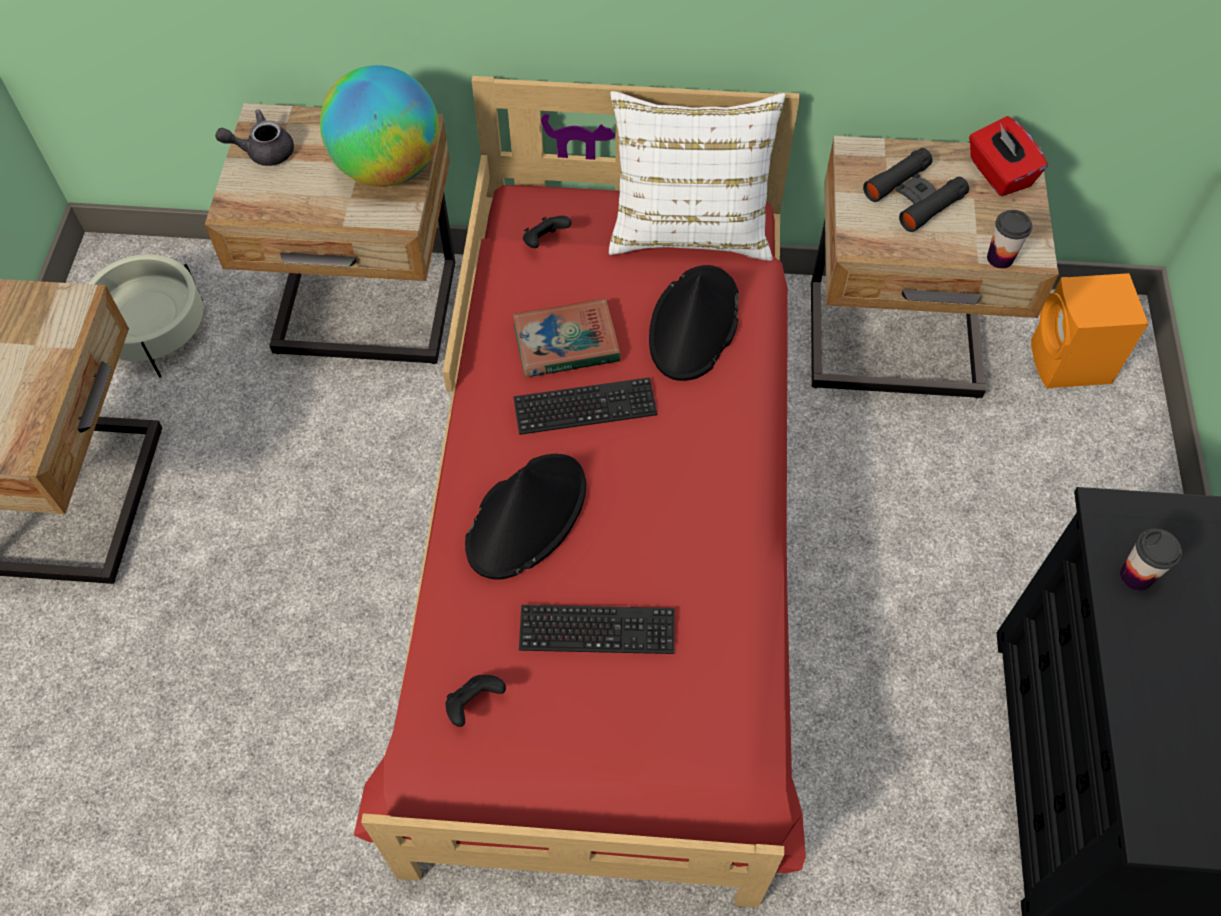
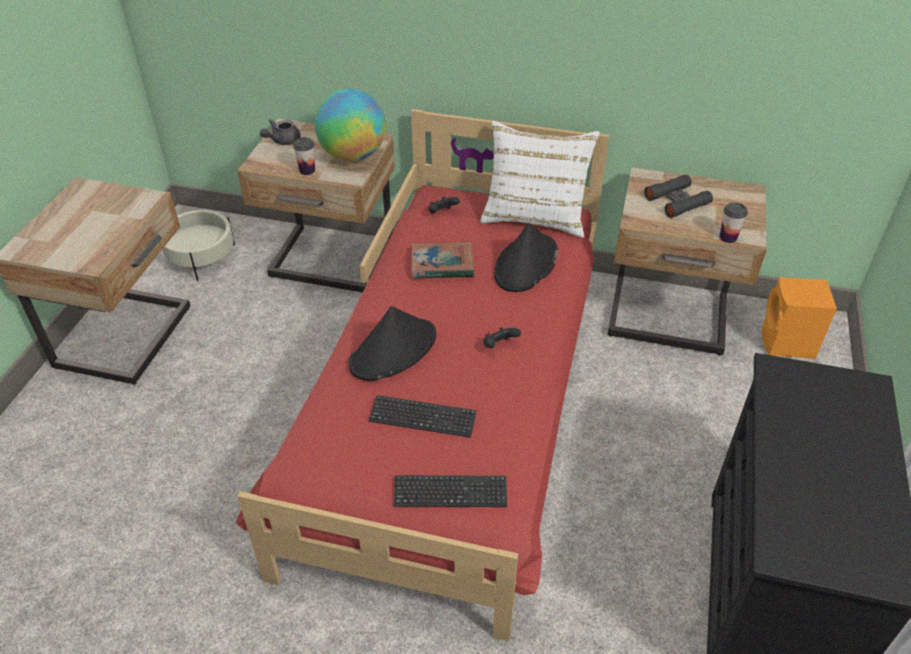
camera: 10 degrees right, 15 degrees down
(263, 151) = (282, 141): grey teapot -> grey teapot turned 45 degrees counterclockwise
(474, 704) = (331, 447): black game controller -> black game controller (499, 346)
(585, 408) = (445, 298): keyboard -> keyboard (450, 493)
(998, 173) = (735, 195): red tissue box -> none
(1136, 576) = (788, 406): cup -> cup (307, 170)

